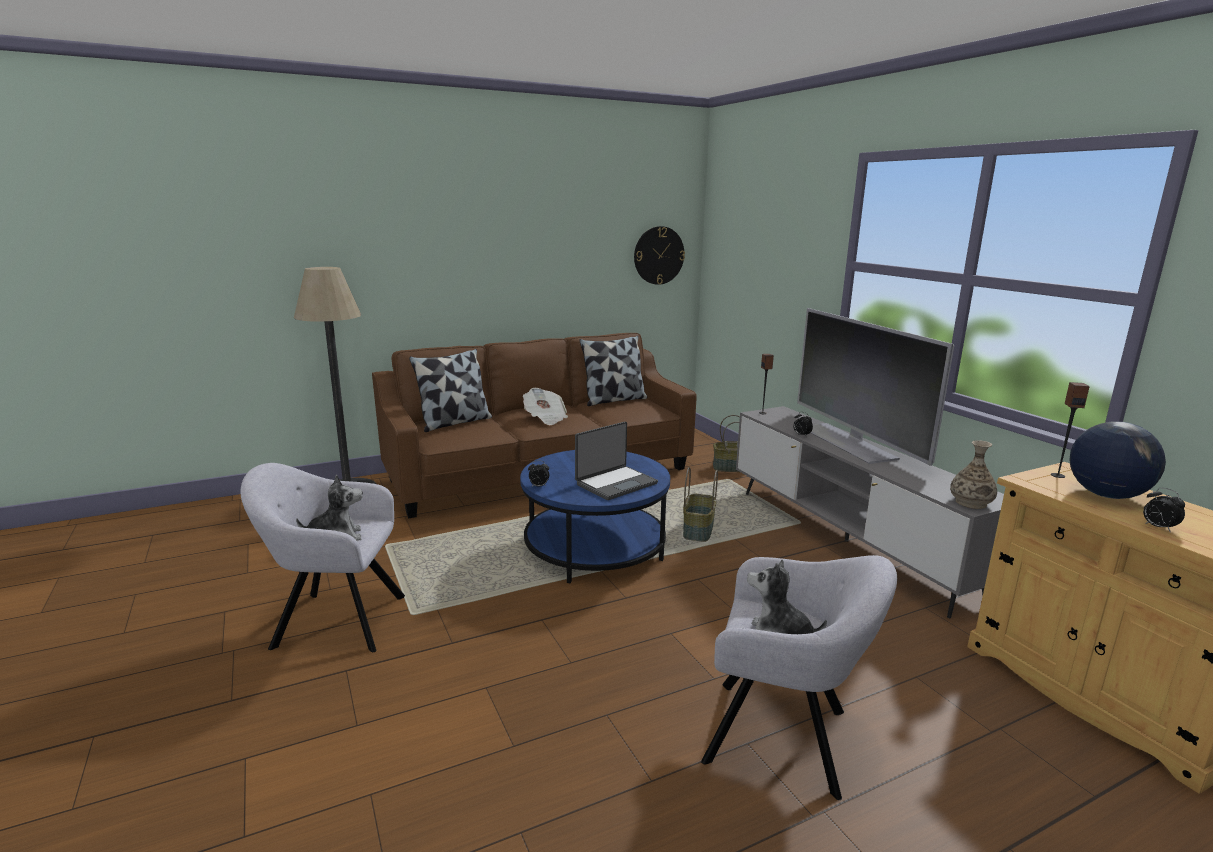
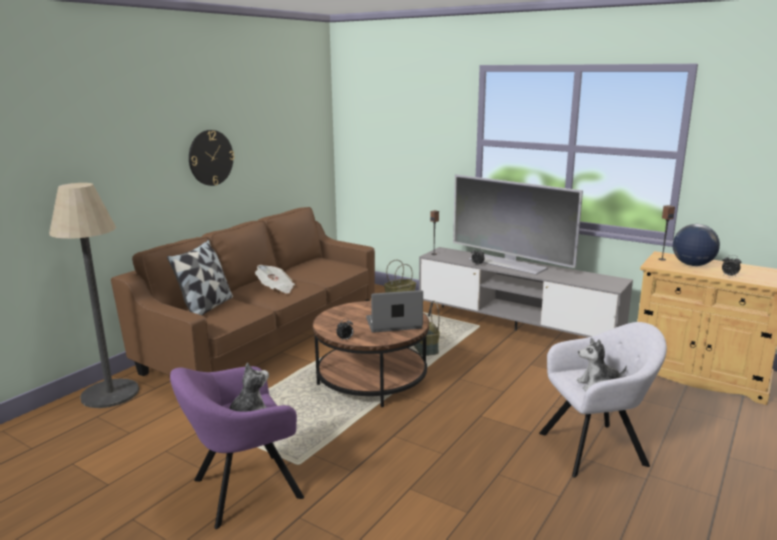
camera: 30 degrees left, 0 degrees up
(334, 620) = (242, 490): grey armchair -> purple armchair
(594, 548) = (372, 379): blue coffee table -> brown coffee table
(614, 400) = (307, 264): pillow -> none
(615, 483) = (394, 324): laptop -> laptop turned 120 degrees counterclockwise
(658, 255) = (307, 142): wall clock -> wall clock (210, 157)
(970, 502) = (610, 285): vase -> none

